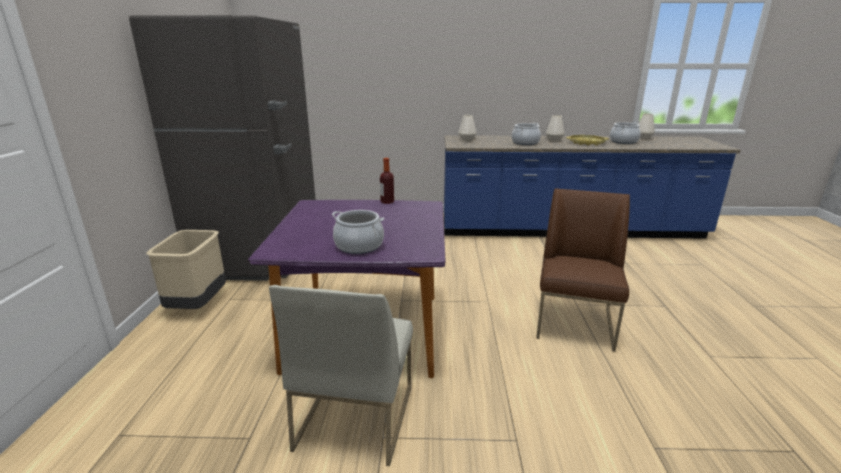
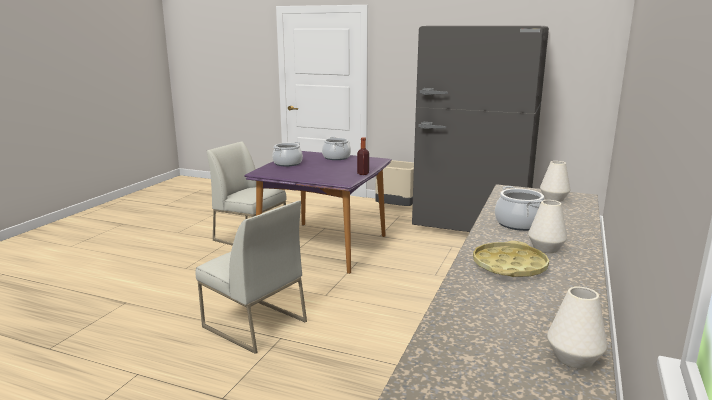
camera: 110 degrees right, 5 degrees down
(575, 323) = (253, 324): brown chair -> white chair
(623, 142) = (517, 307): cooking pot -> cooking pot (336, 157)

